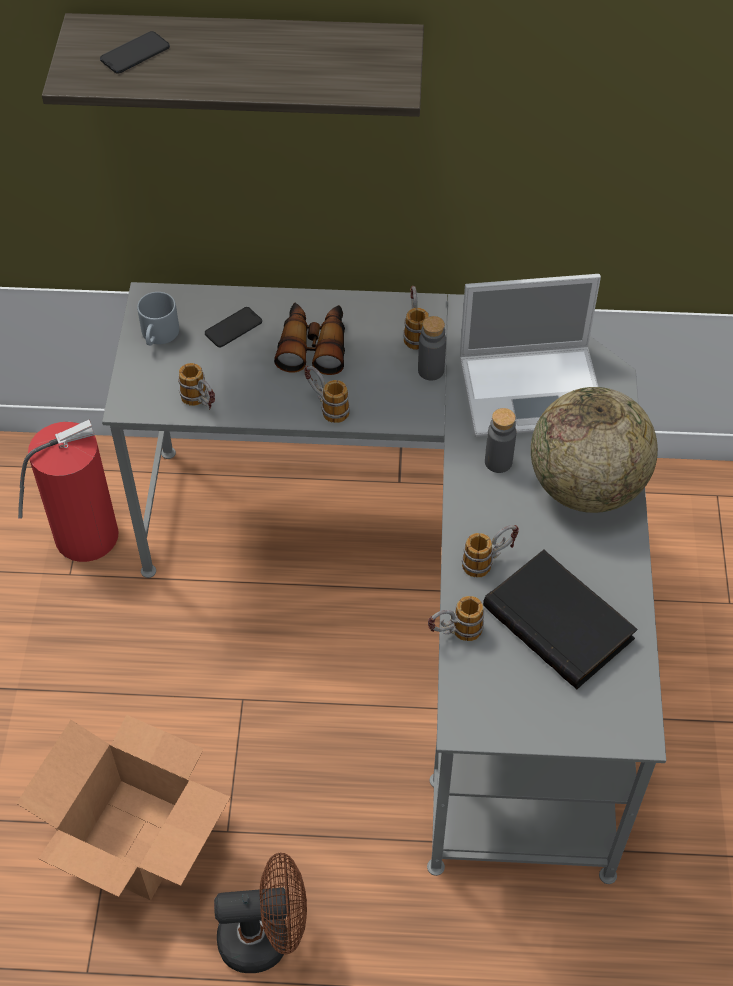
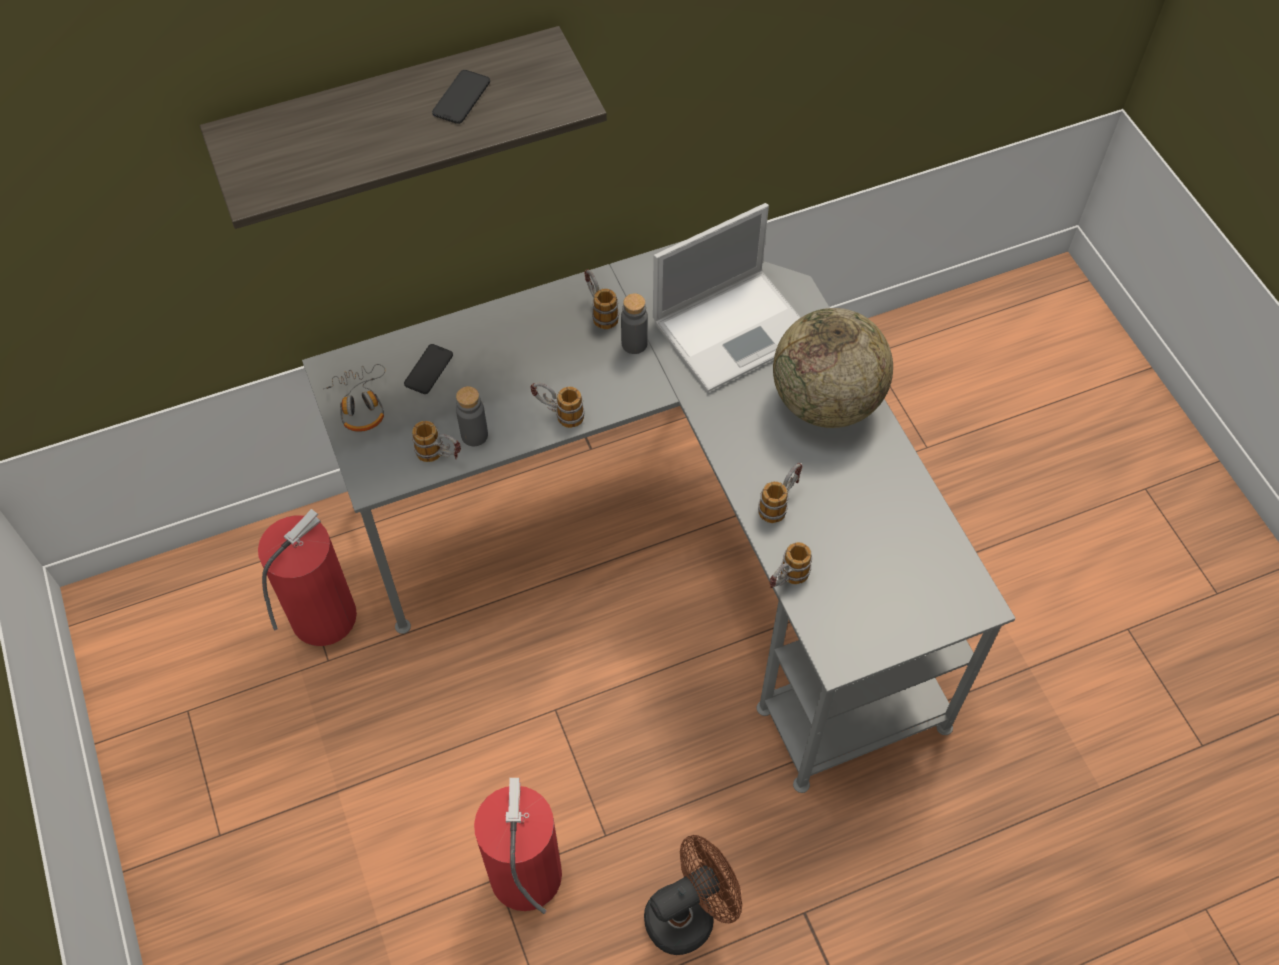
camera: 25 degrees left, 5 degrees up
(135, 53) = (299, 145): phone -> phone (461, 97)
(135, 837) = (525, 879): cardboard box -> fire extinguisher
(159, 336) = (361, 404): grey mug -> headphones
(313, 345) = (514, 359): binoculars -> none
(498, 462) = (739, 408): grey bottle -> grey bottle (474, 435)
(561, 622) = (869, 533): black book -> none

